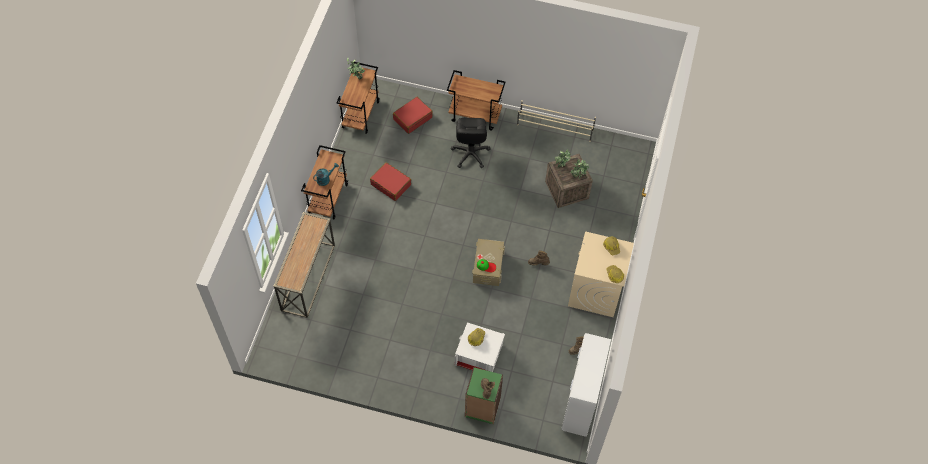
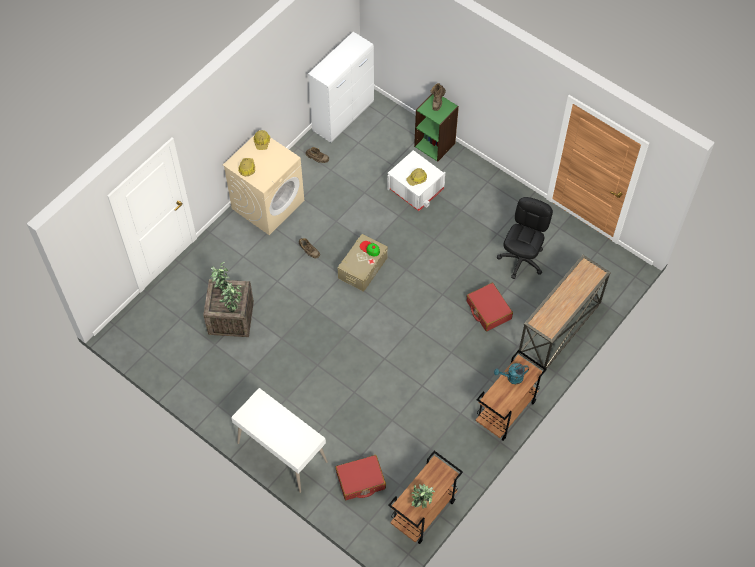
camera: 155 degrees left, 0 degrees up
(391, 184) = (425, 401): red suitcase -> red suitcase (488, 310)
(470, 154) = (315, 404): black office chair -> black office chair (521, 260)
(475, 115) = (282, 453): brown cart -> white desk
(555, 127) = (196, 398): beige shoe rack -> none

